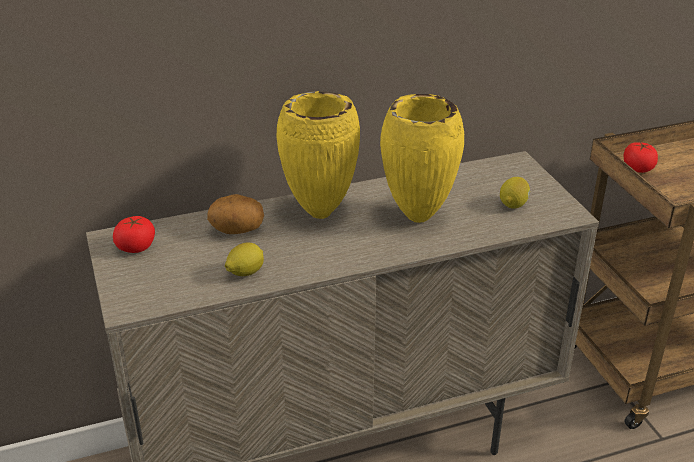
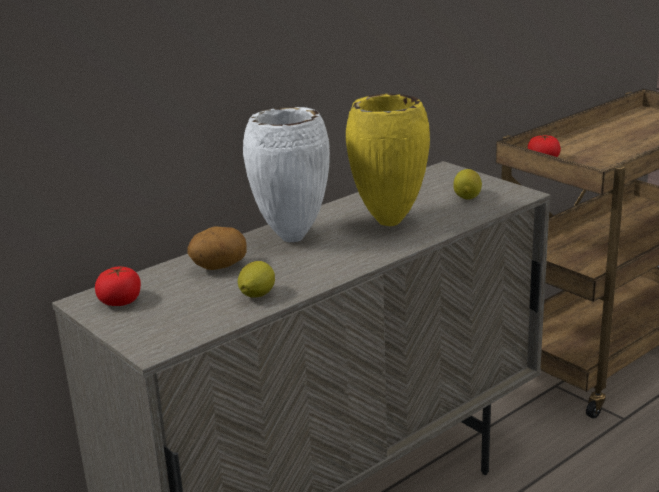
camera: 20 degrees left, 10 degrees down
(319, 212) = (291, 237): yellow vase -> white vase

